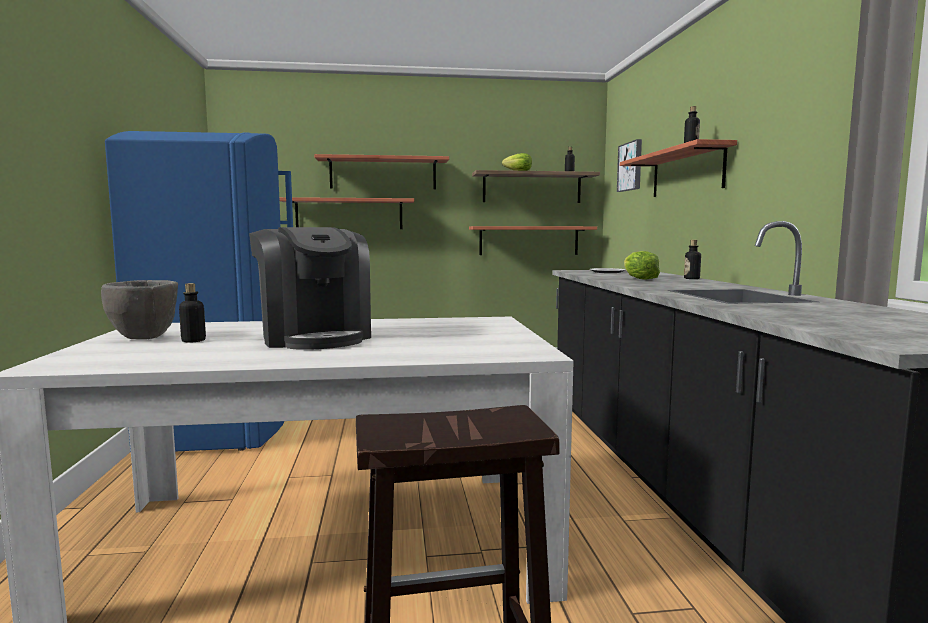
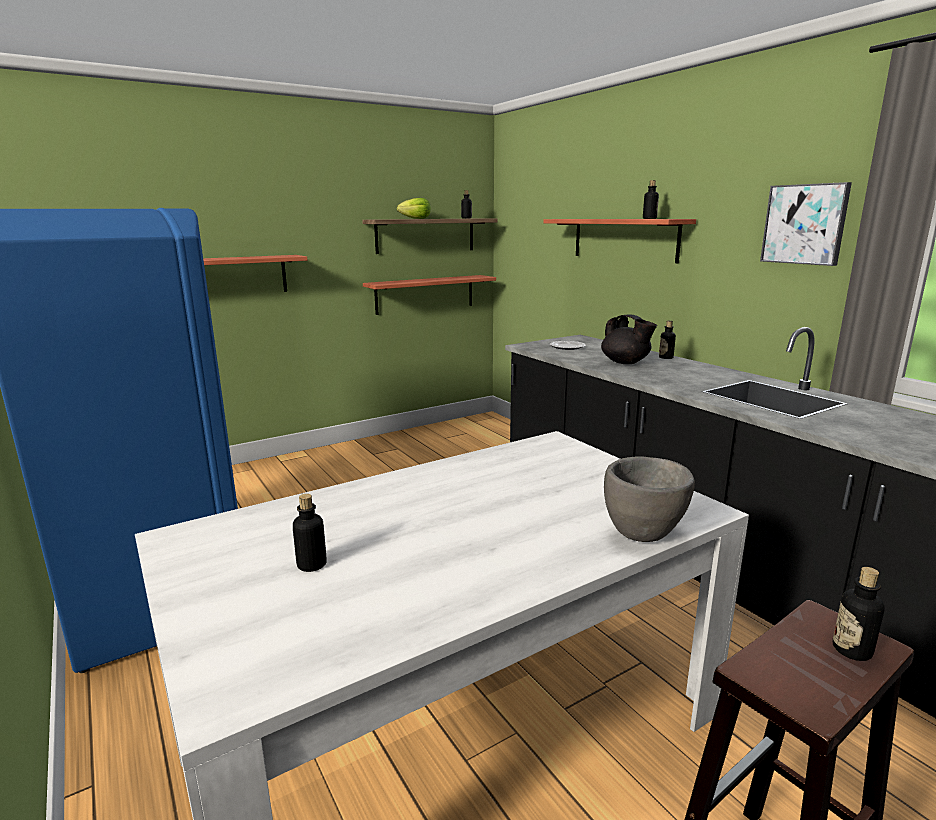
camera: 25 degrees left, 10 degrees up
(144, 338) = (232, 574): grey bowl -> grey bowl (643, 535)
(314, 337) = (443, 522): coffee machine -> none
(383, 173) = (257, 223): shelf -> none
(495, 427) = (852, 650): none -> bottle
(631, 166) = (538, 217): picture -> picture (805, 224)
(639, 278) = (625, 362): lettuce -> black teapot

